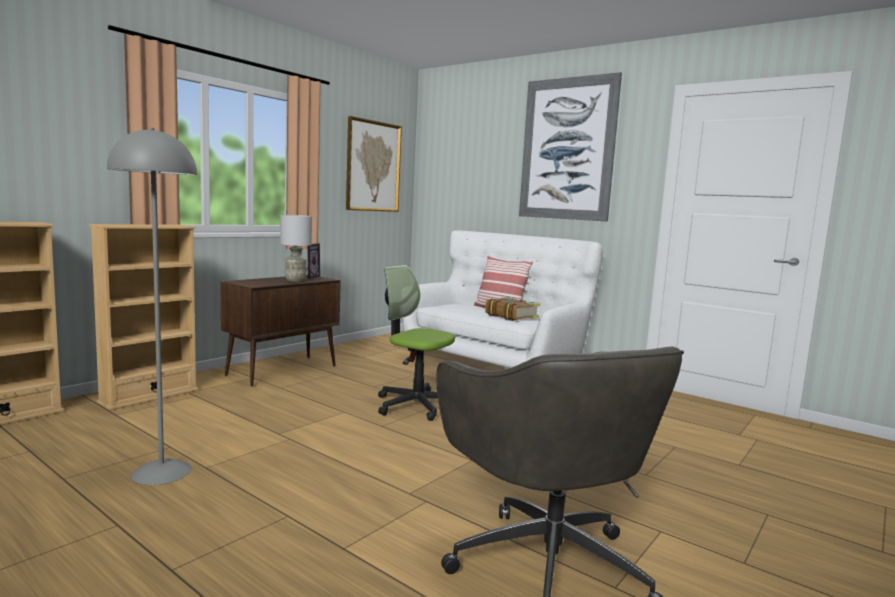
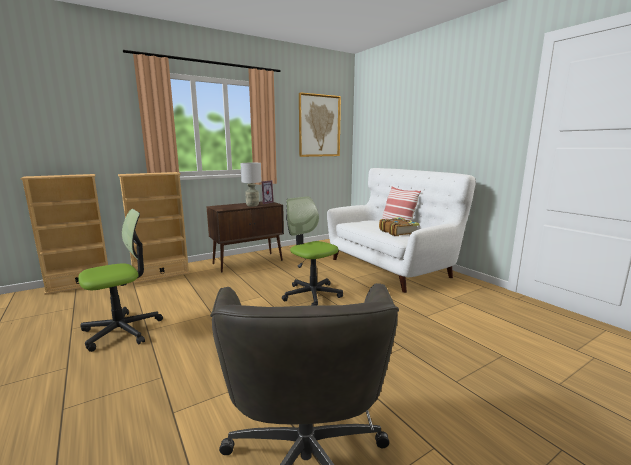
camera: 20 degrees right, 5 degrees up
(162, 472) = (122, 330): grey floor lamp -> office chair
(567, 149) = (453, 101): picture -> none

